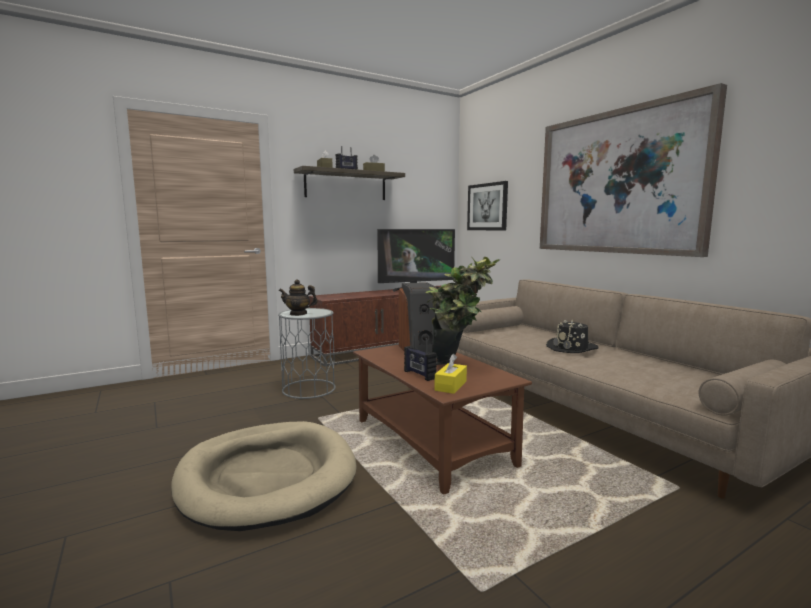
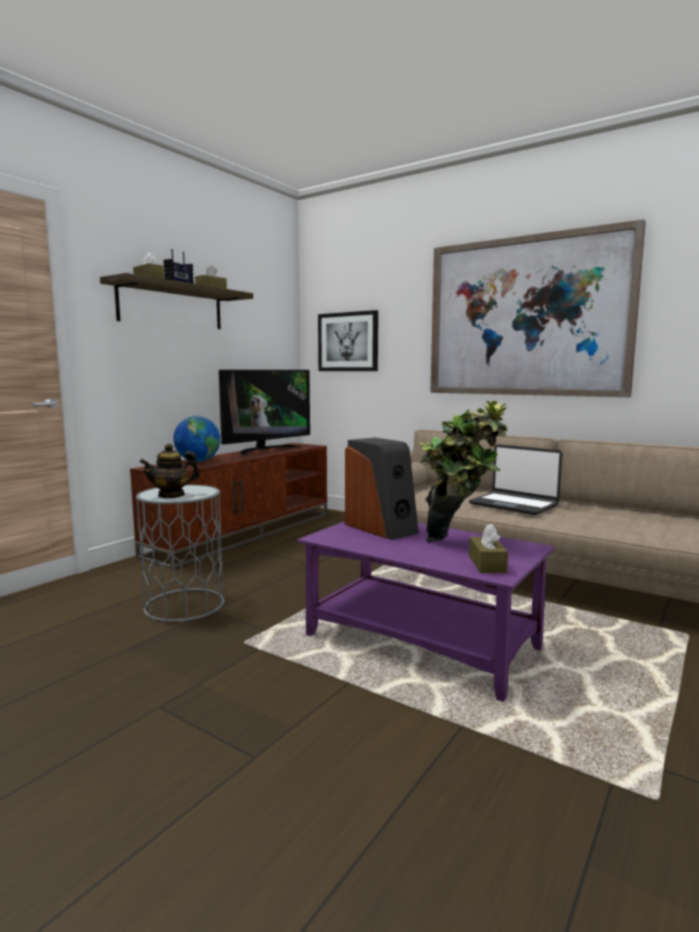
camera: 25 degrees left, 0 degrees up
(267, 477) = (262, 744): beige dog bed -> none
(355, 294) = (198, 461): none -> globe
(419, 375) = (431, 557): radio -> none
(433, 443) = (423, 643): brown coffee table -> purple coffee table
(450, 385) = (487, 564): yellow tissue box -> brown tissue box
(572, 348) = (514, 504): black hat -> laptop

